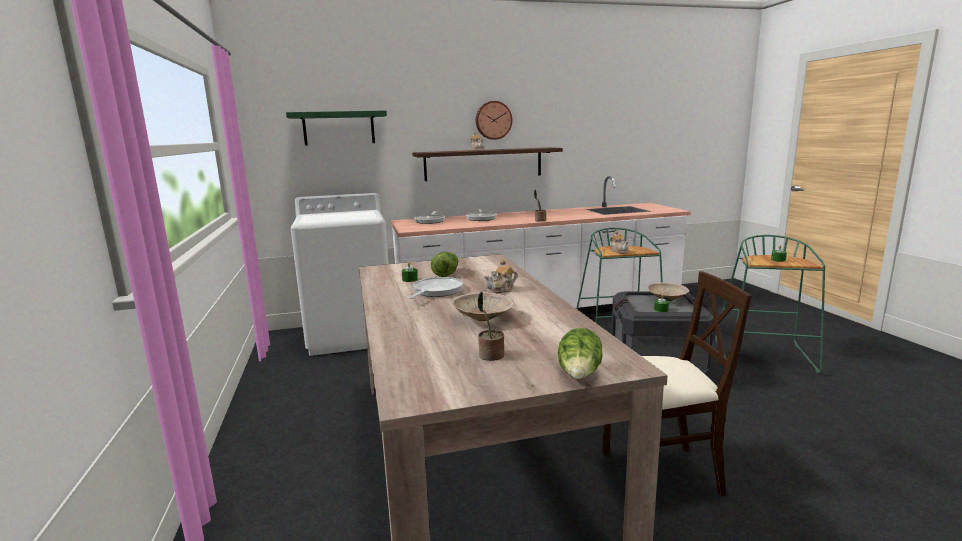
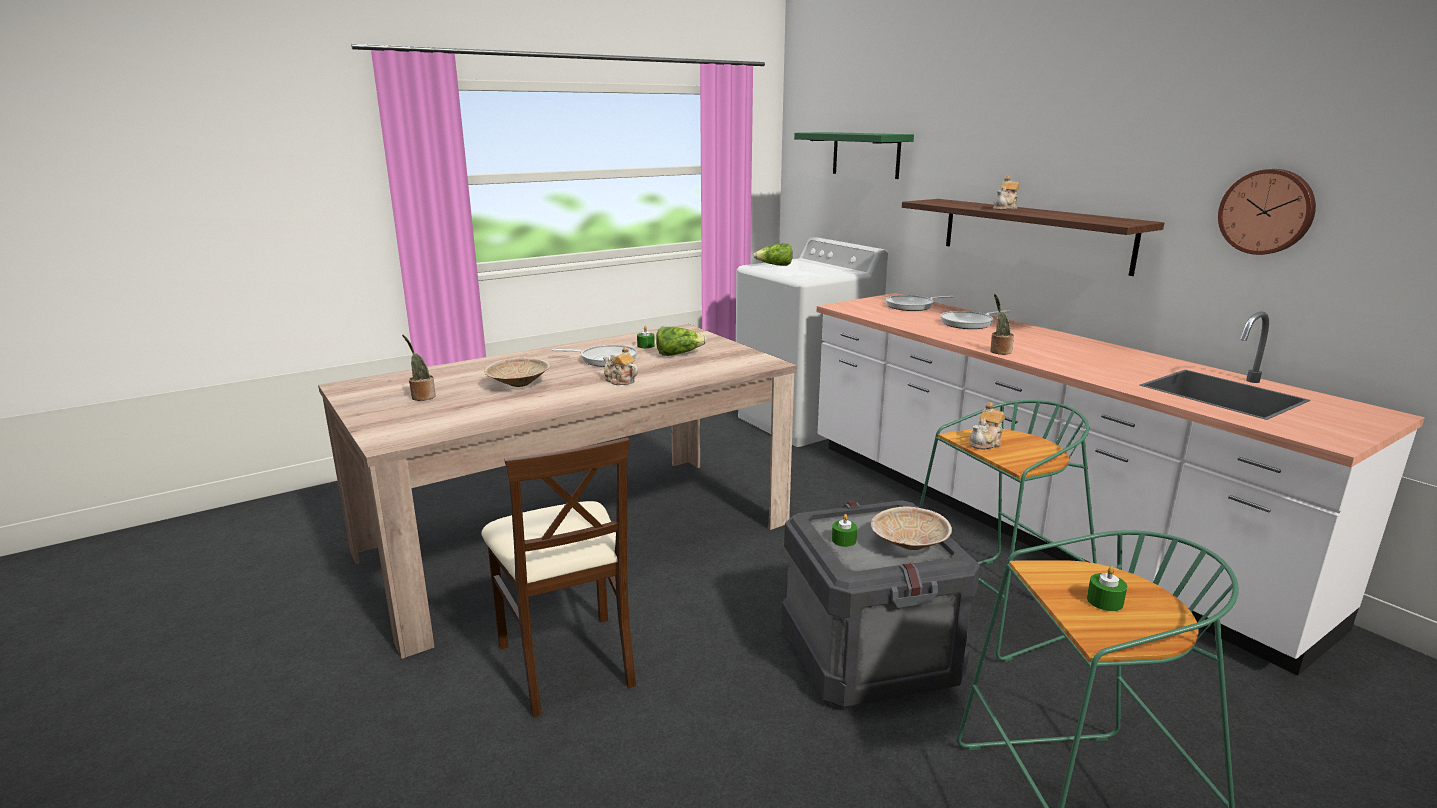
camera: 70 degrees right, 5 degrees up
(493, 120) = (1062, 157): wall clock -> wall clock (1267, 211)
(580, 375) = (374, 427): lettuce -> lettuce (775, 265)

